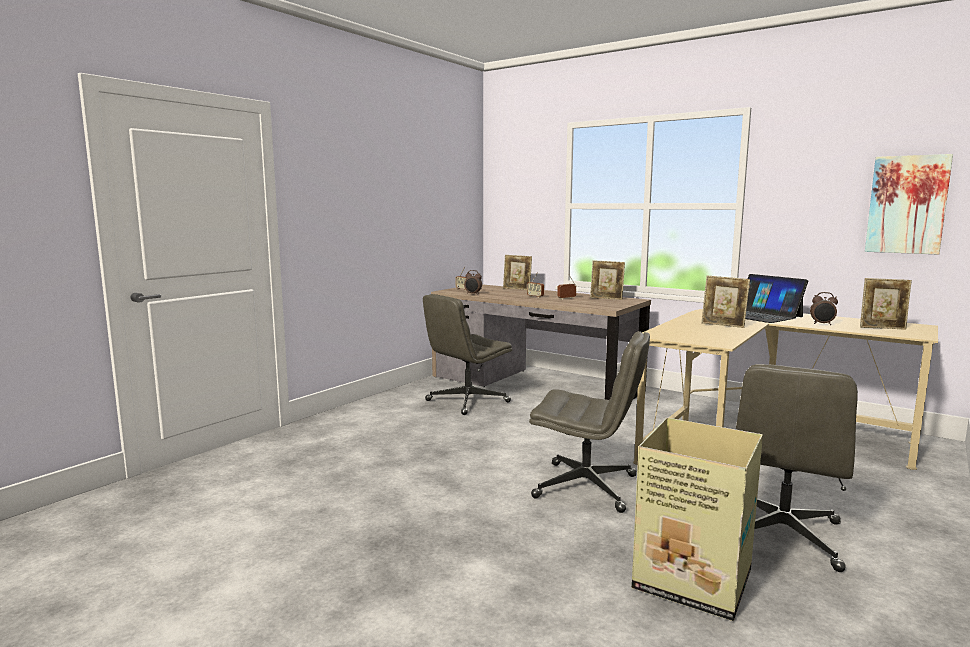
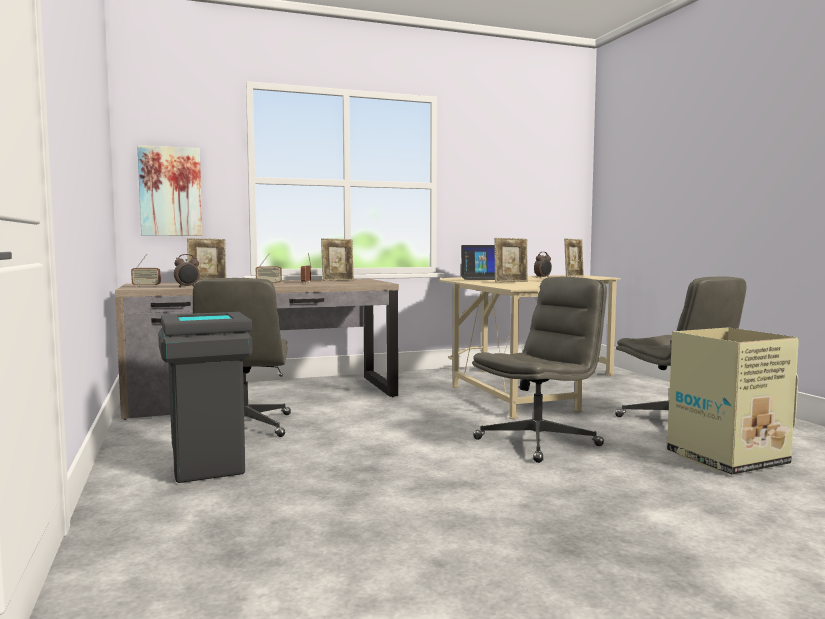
camera: 55 degrees left, 5 degrees down
(389, 419) = (208, 468): none -> grey trash can
(907, 204) = (545, 188): picture -> picture (170, 191)

